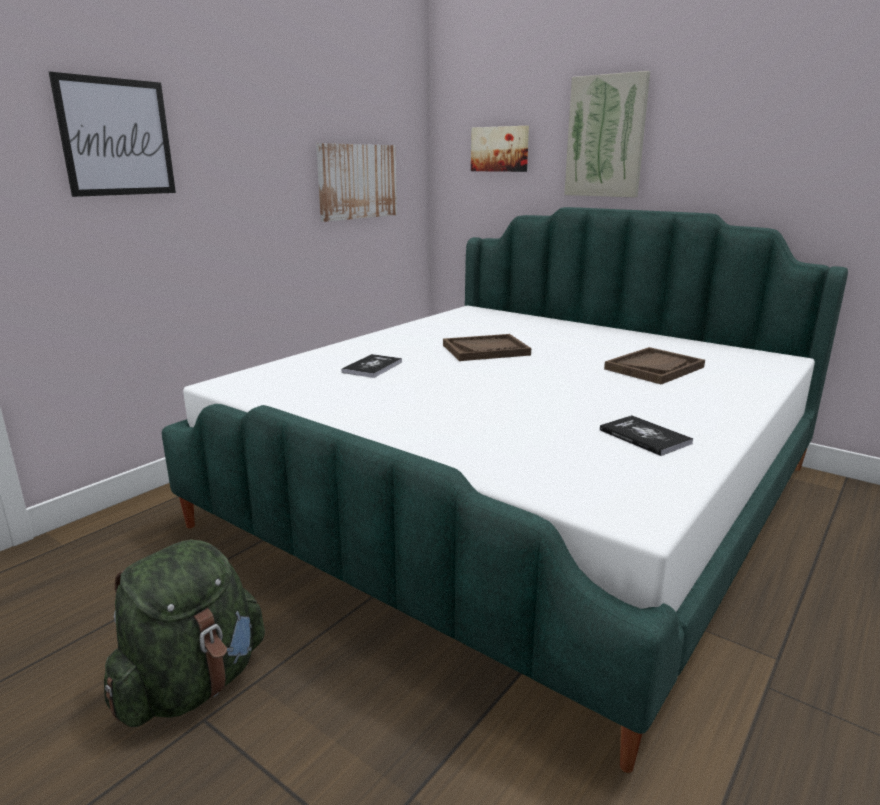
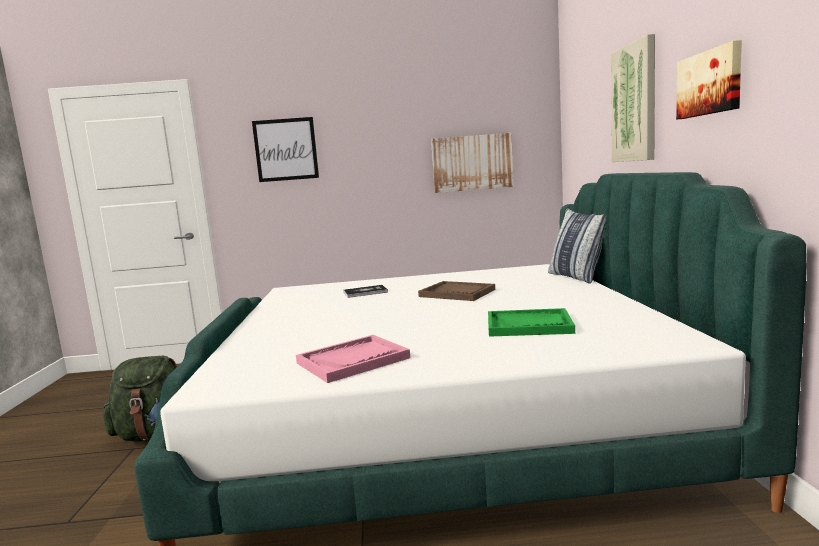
camera: 50 degrees right, 10 degrees down
(500, 149) = (586, 125): picture -> picture (710, 83)
(536, 317) = (577, 277): none -> pillow
(644, 437) = (353, 360): book -> pink tray
(654, 368) = (529, 325): brown tray -> green tray

